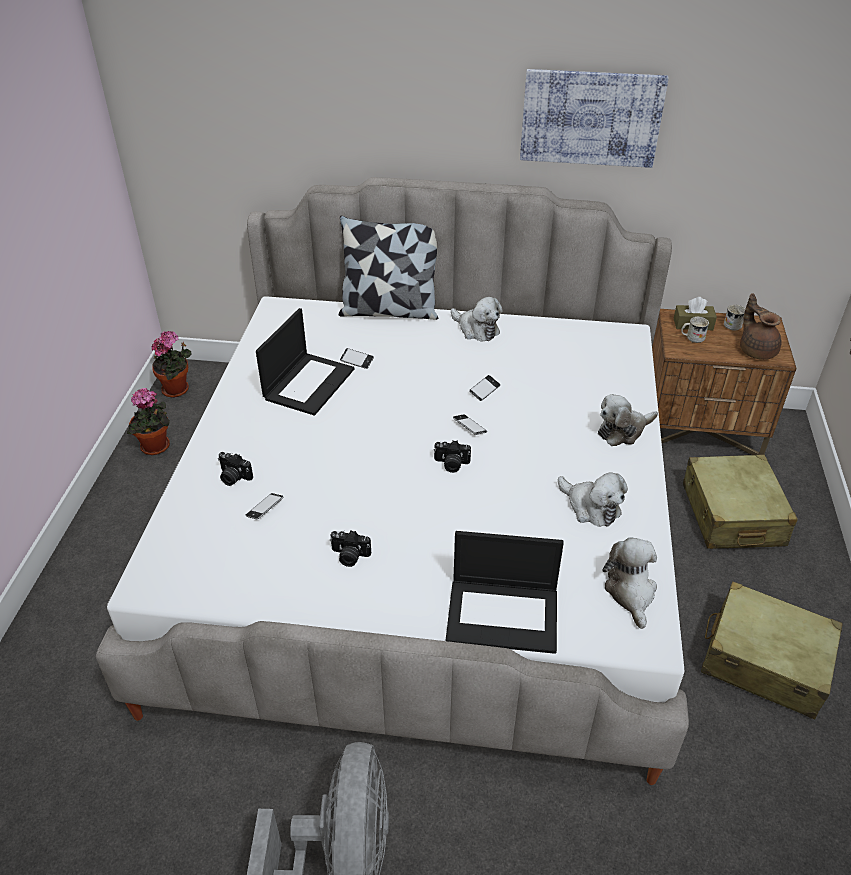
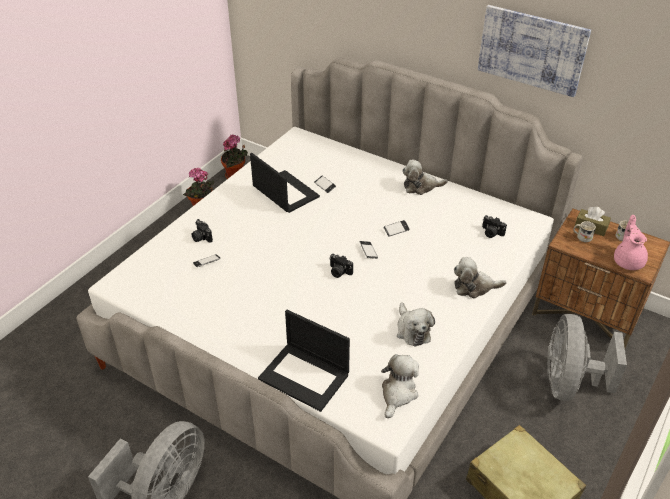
camera: 25 degrees right, 0 degrees up
(309, 383) = (284, 192): laptop -> laptop turned 90 degrees counterclockwise
(349, 556) = (236, 308): camera -> camera (491, 233)
(389, 310) = (370, 157): pillow -> none
(476, 329) = (421, 186): plush toy -> plush toy turned 105 degrees clockwise
(732, 515) = (569, 383): beige suitcase -> grey fan
(756, 350) = (628, 261): brown teapot -> pink teapot

